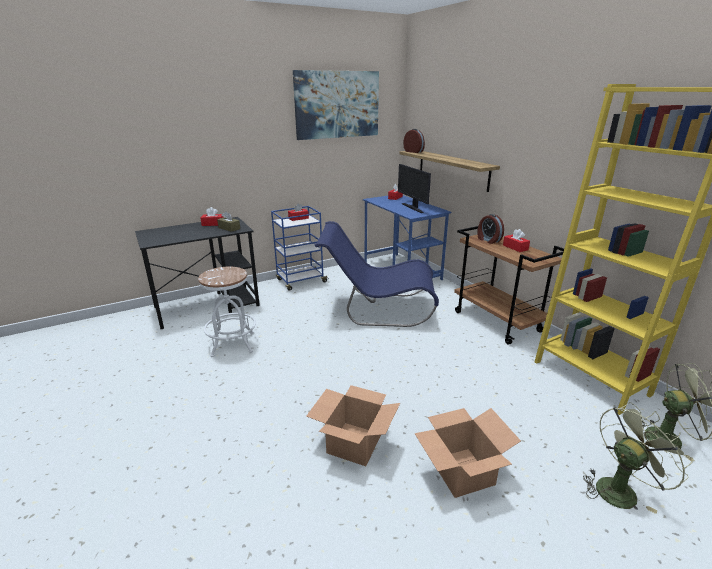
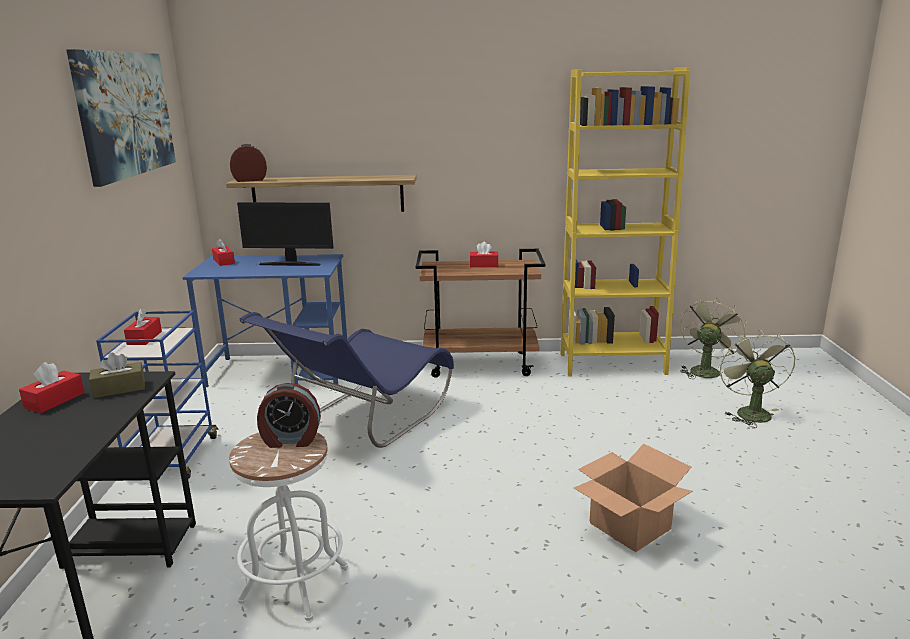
camera: 60 degrees left, 5 degrees down
(463, 472) = (705, 473): cardboard box -> none
(488, 240) = (447, 268): alarm clock -> alarm clock (291, 440)

